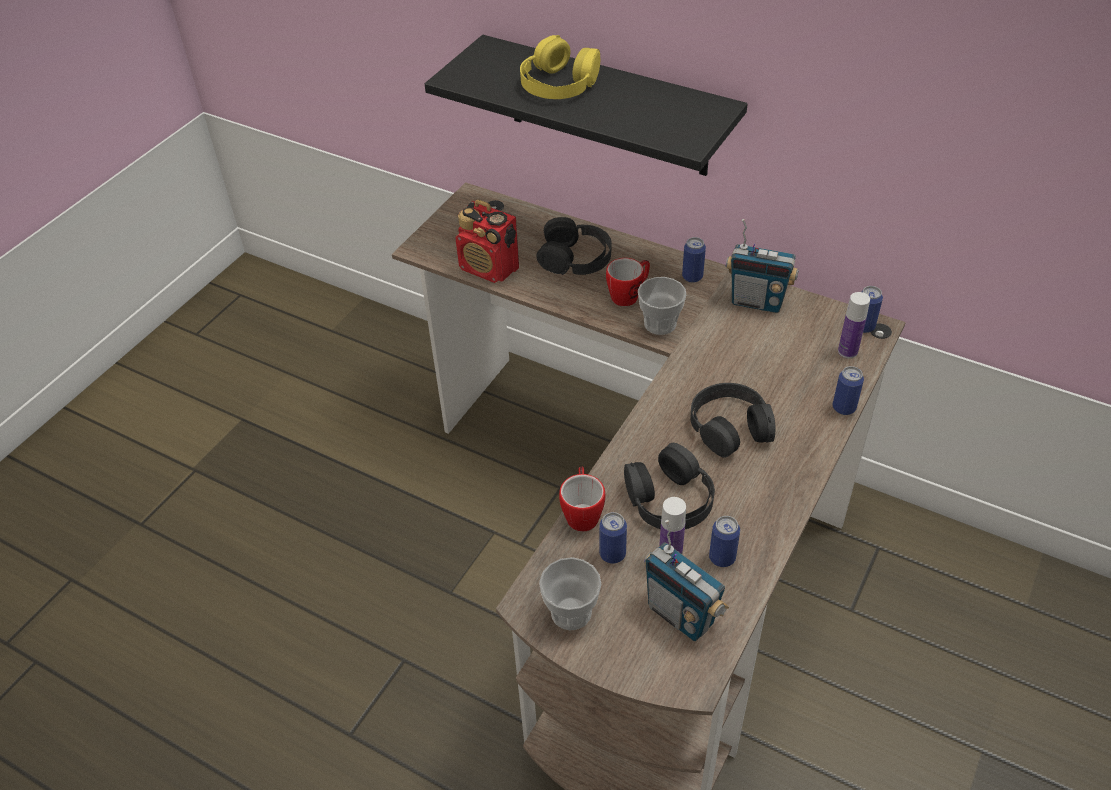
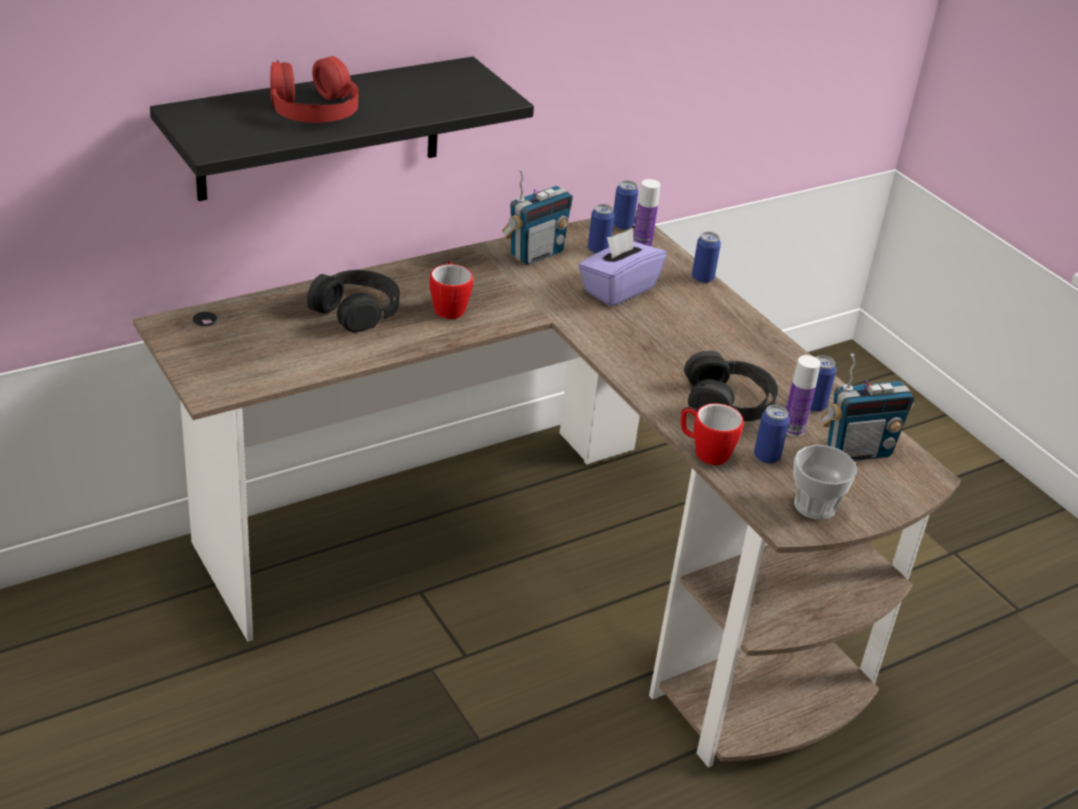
camera: 65 degrees left, 10 degrees down
(490, 269) = (307, 363): radio -> none
(559, 83) = (313, 108): yellow headphones -> red headphones
(660, 324) = (508, 309): cup -> none
(692, 277) = (464, 266): can -> can (598, 250)
(730, 427) = (673, 335): black headphones -> none
(761, 367) = (618, 289): none -> purple tissue box

